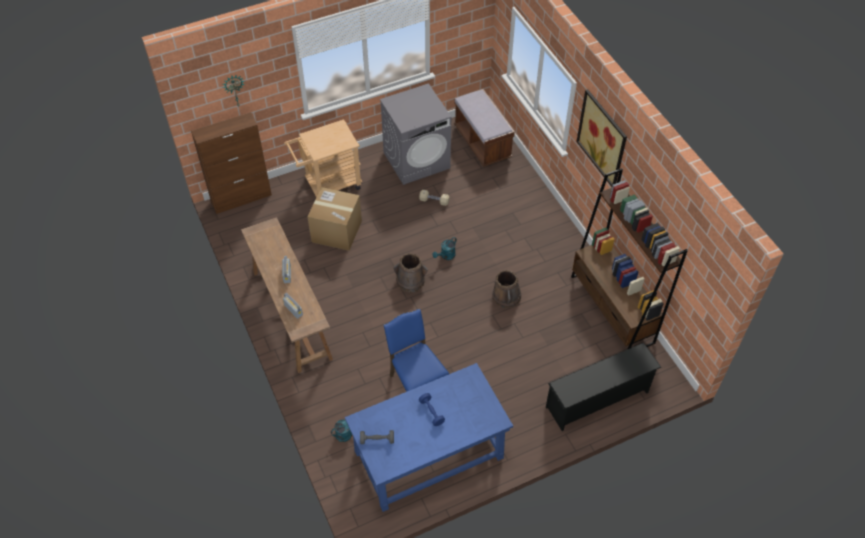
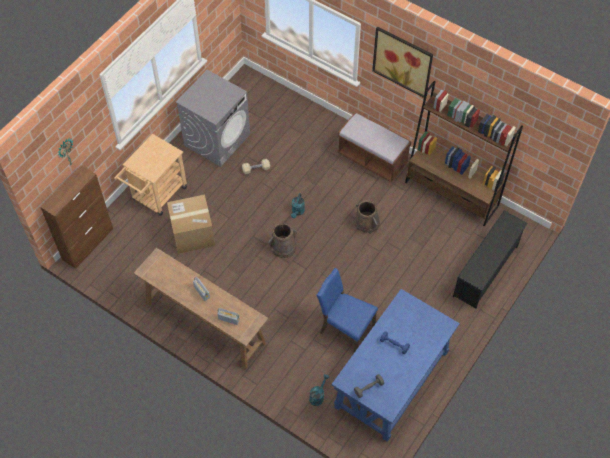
camera: 30 degrees left, 5 degrees up
(482, 142) = (261, 99): brown bench -> brown bench (372, 159)

